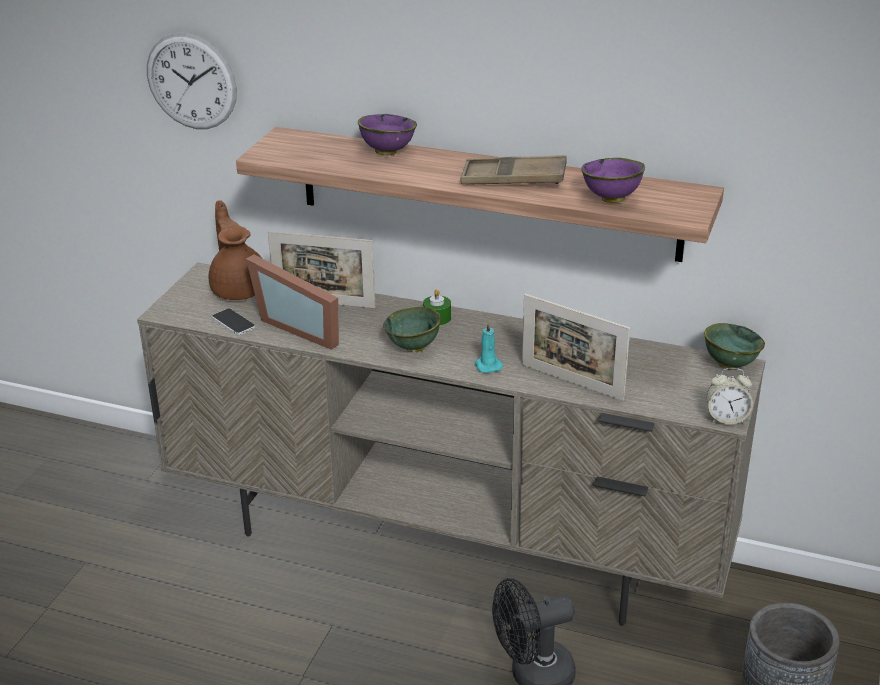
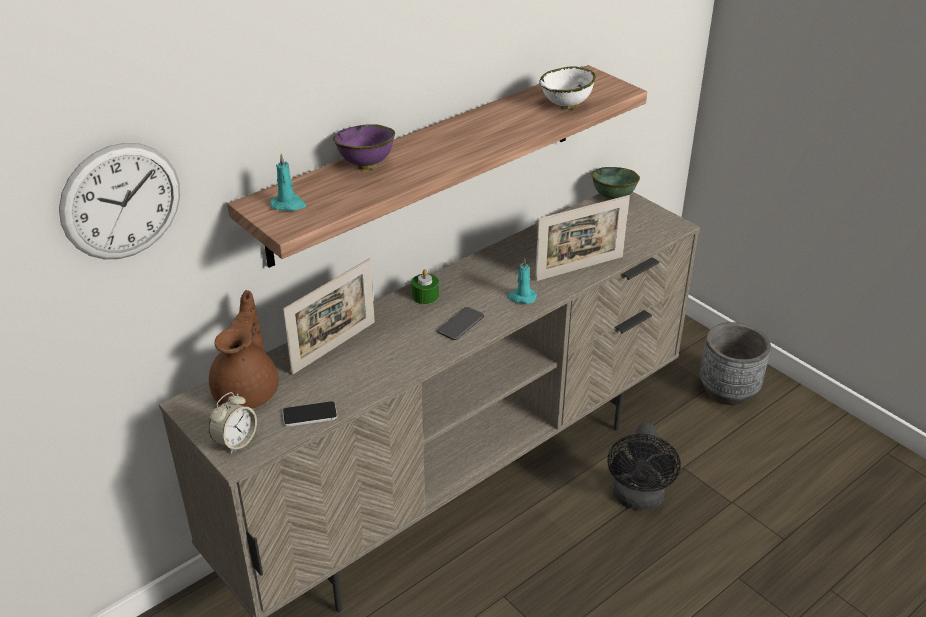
camera: 60 degrees left, 5 degrees up
(239, 288) = (248, 390): brown teapot -> brown teapot turned 90 degrees clockwise
(294, 145) = (289, 205): none -> turquoise candle
(302, 326) = (362, 374): picture frame -> none
(413, 348) = (460, 324): green bowl -> phone
(513, 179) = (488, 129): brown tray -> none
(610, 199) = (566, 106): purple bowl -> white bowl
(726, 418) = (676, 226): alarm clock -> alarm clock (236, 441)

